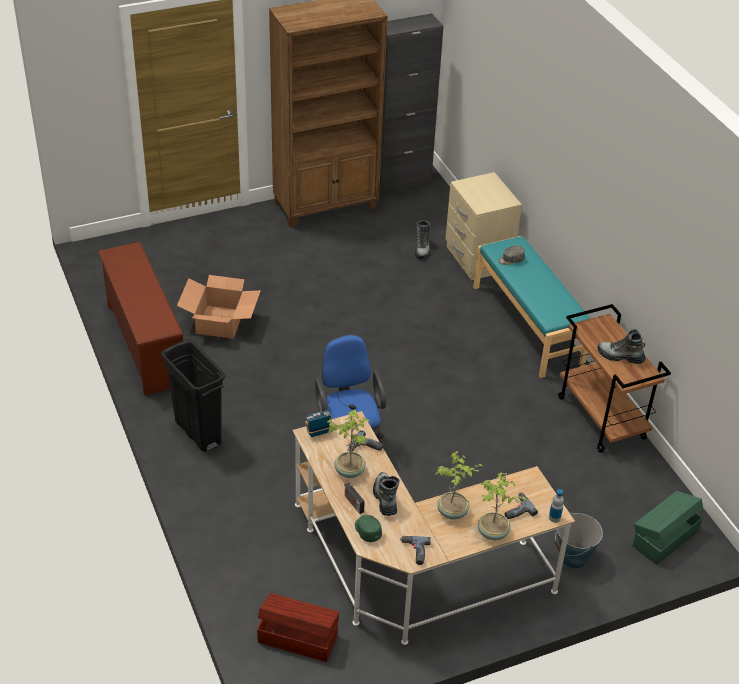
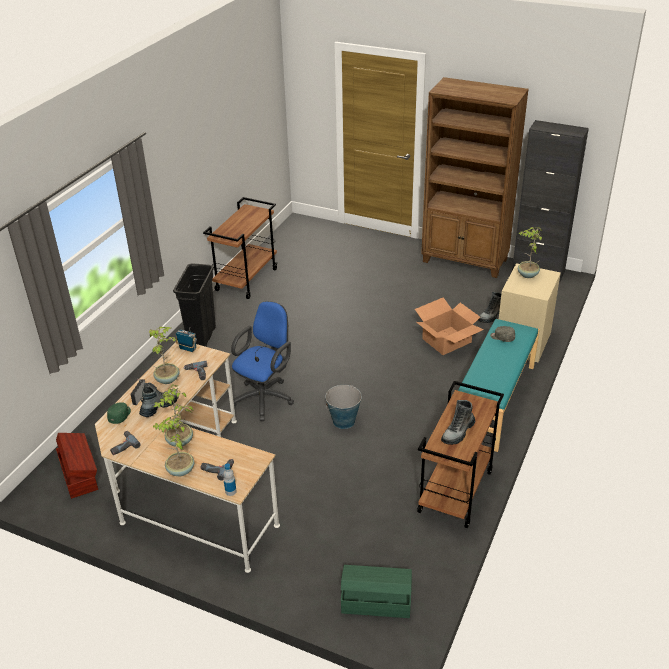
camera: 50 degrees right, 5 degrees down
(144, 345) = (246, 279): brown shoe rack -> brown cart
(220, 322) = (302, 290): cardboard box -> cardboard box (447, 341)
(474, 188) = (527, 275): none -> potted plant
(574, 557) = (293, 561): bucket -> bucket (343, 421)
(620, 356) = (458, 432): boot -> boot turned 120 degrees counterclockwise

